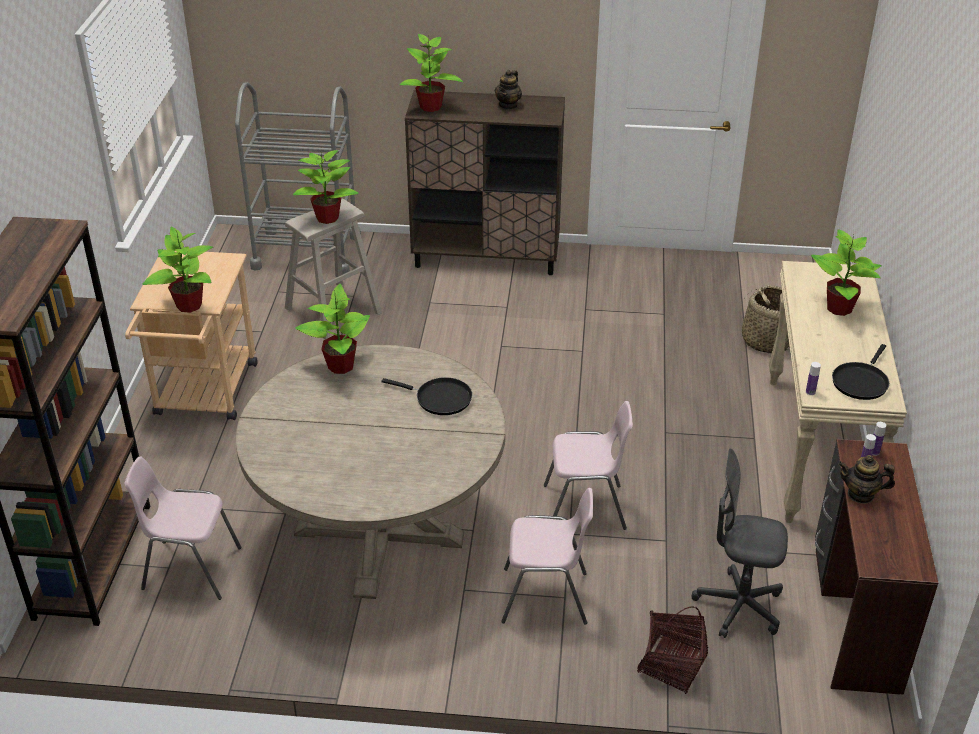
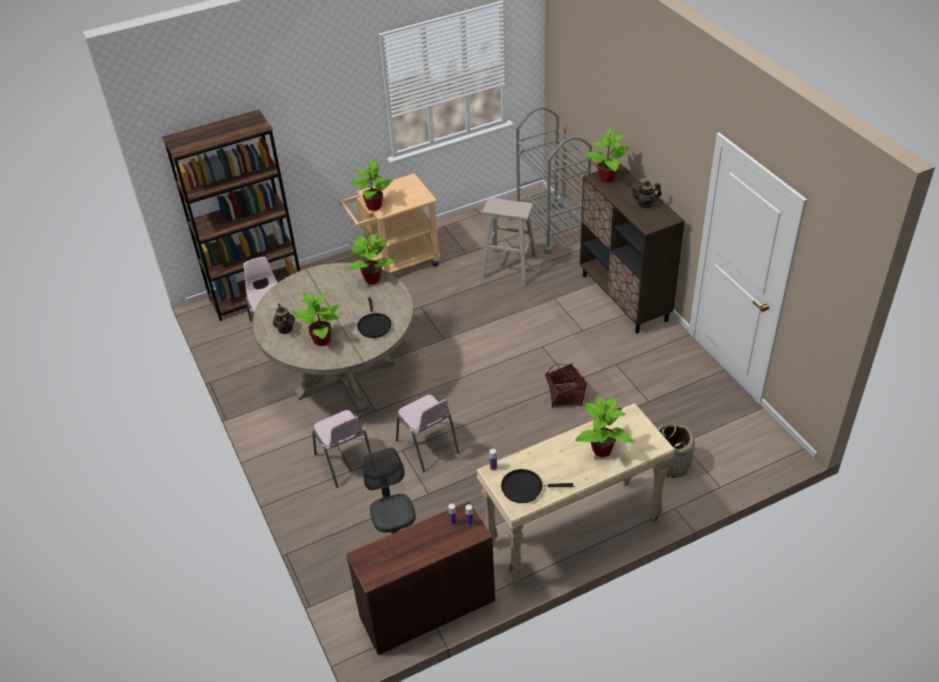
camera: 60 degrees right, 5 degrees up
(328, 217) = (507, 208): potted plant -> potted plant (322, 340)
(671, 665) = (330, 537): basket -> basket (565, 396)
(861, 494) = (422, 530): teapot -> teapot (285, 329)

